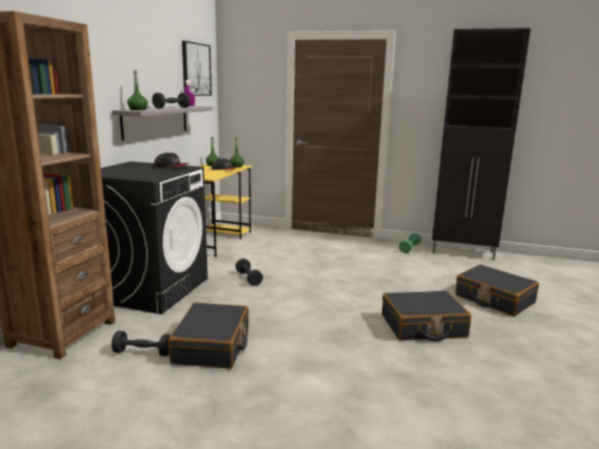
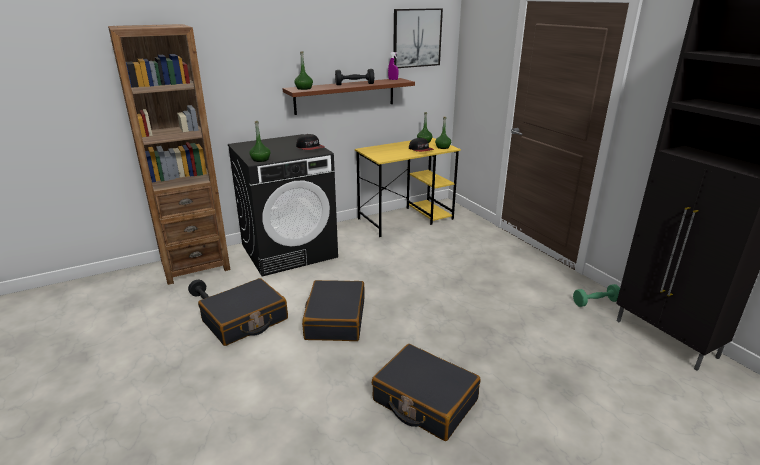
camera: 45 degrees right, 10 degrees up
(151, 177) = (260, 159): none -> green bottle
(156, 121) = (345, 96): grey shelf -> brown shelf
(248, 278) = (367, 270): black dumbbell -> none
(494, 299) = (575, 420): black suitcase -> black suitcase (335, 319)

